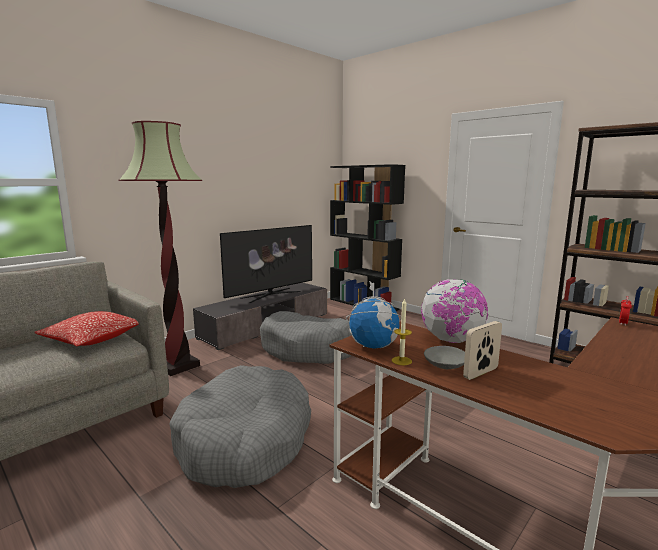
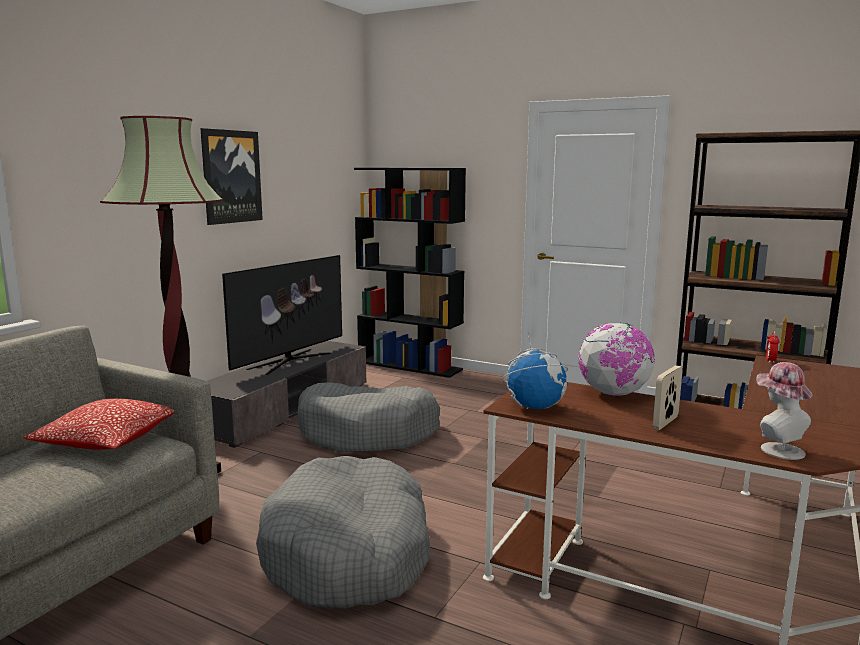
camera: 15 degrees left, 0 degrees up
(233, 169) = (231, 176): none -> picture
(401, 361) = (578, 419): candle -> none
(445, 365) = (625, 419): grey bowl -> none
(581, 415) = (777, 449): none -> hat

